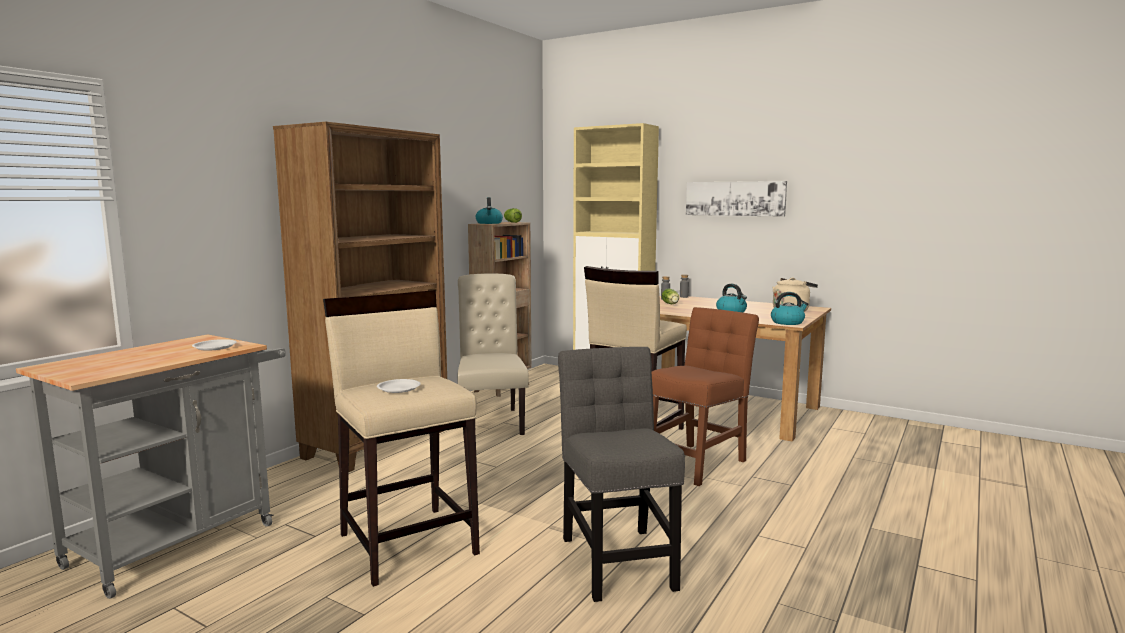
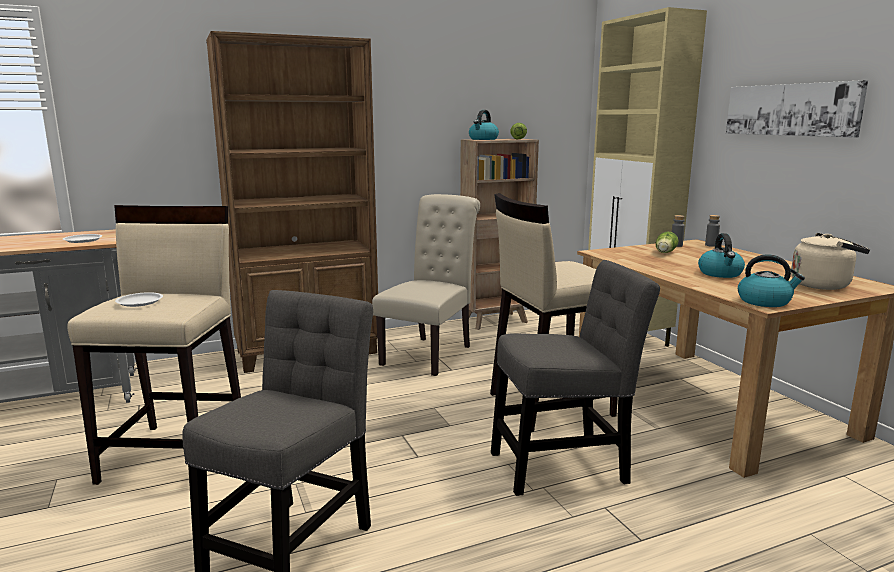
camera: 35 degrees right, 5 degrees up
(698, 463) = (564, 465): brown chair -> grey chair

